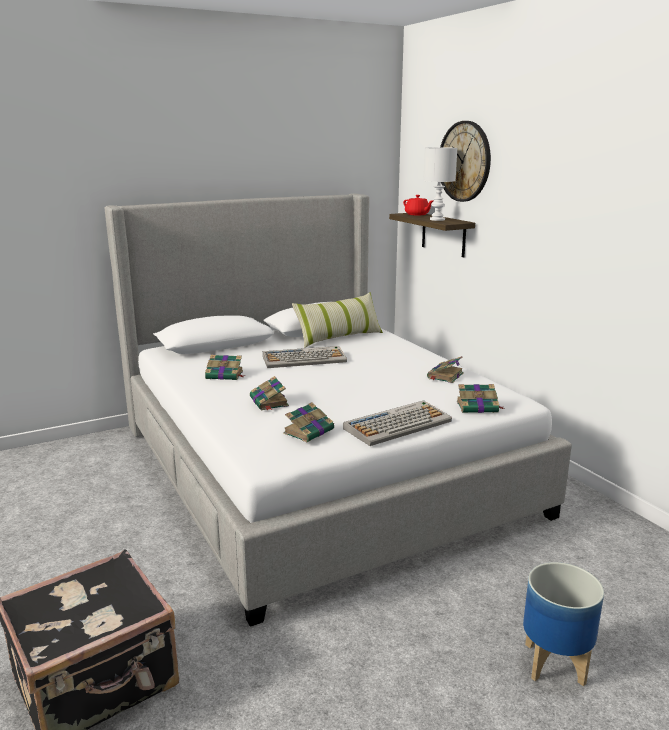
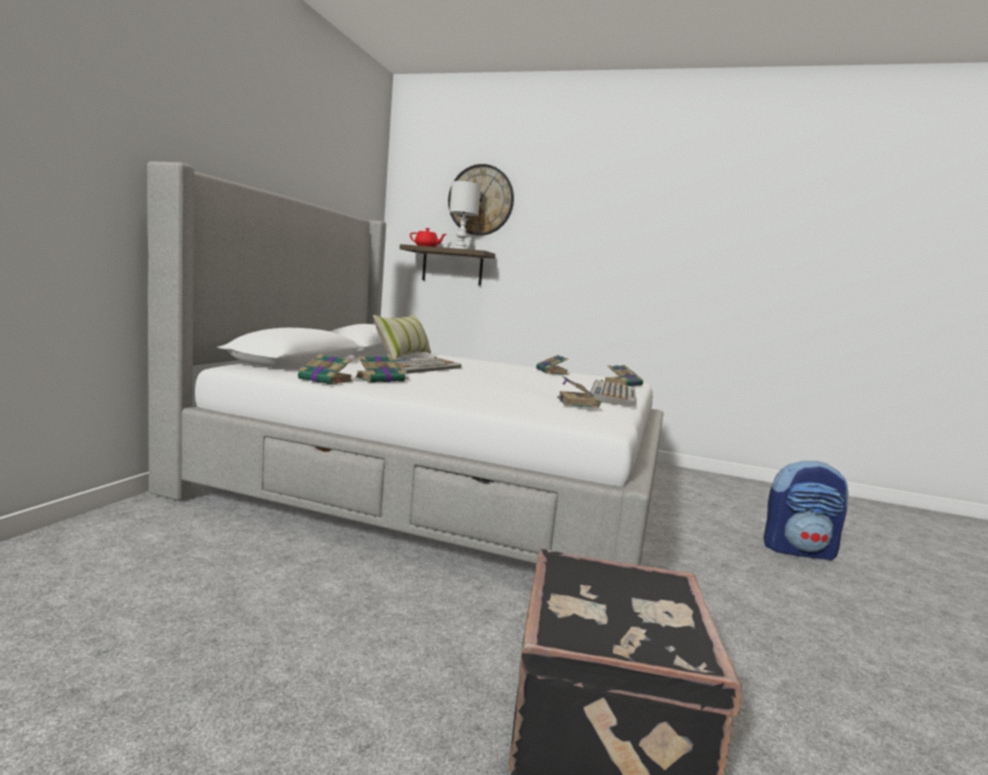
camera: 45 degrees left, 10 degrees down
(269, 402) = (487, 390): book -> book (326, 380)
(555, 663) = (798, 550): planter -> backpack

